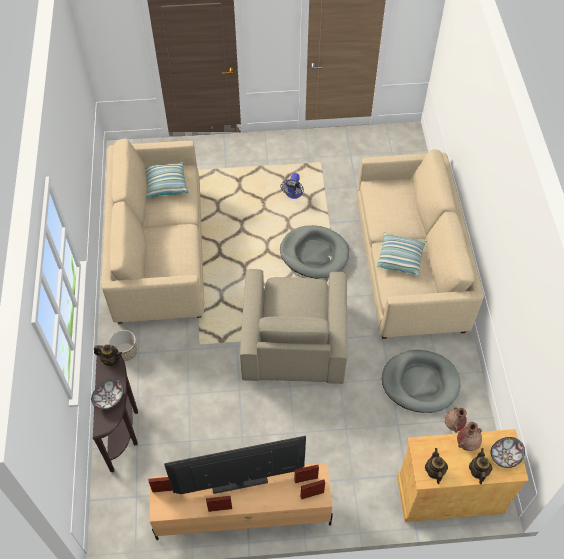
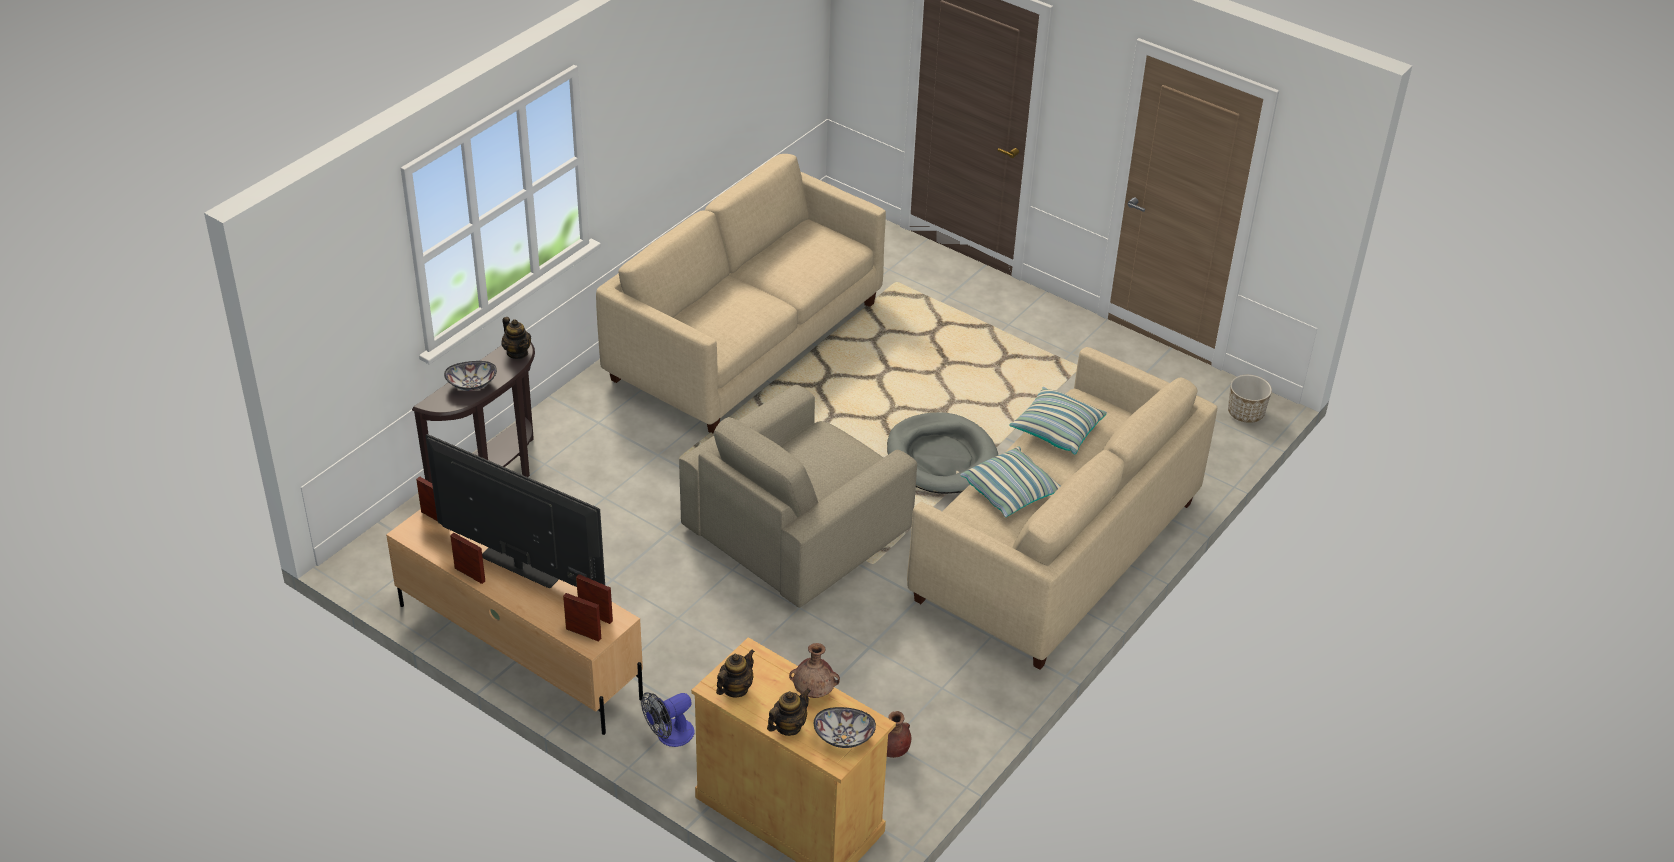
camera: 40 degrees right, 15 degrees down
(125, 351) = (586, 412): planter -> planter (1245, 413)
(166, 185) = (808, 248): pillow -> pillow (1056, 430)
(293, 195) = (994, 381): fan -> fan (669, 736)
(420, 382) = (904, 678): grey dog bed -> none

